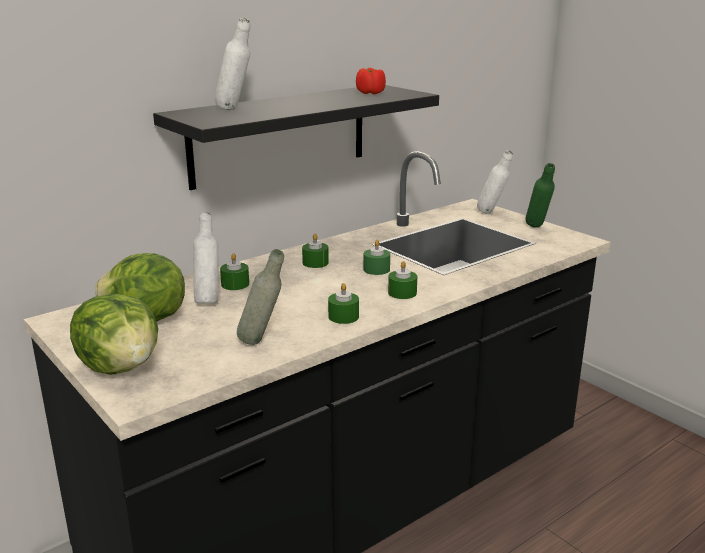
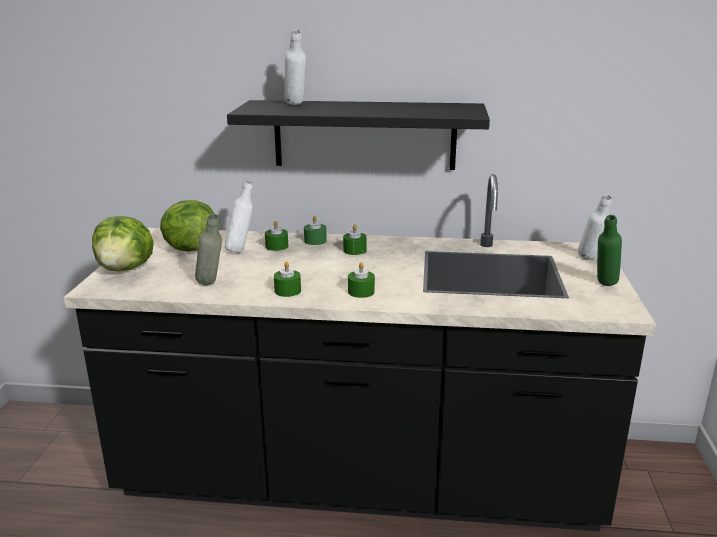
camera: 45 degrees right, 0 degrees up
(370, 93) = (437, 109): tomato -> none
(376, 269) = (383, 269): green candle -> green candle (315, 241)

